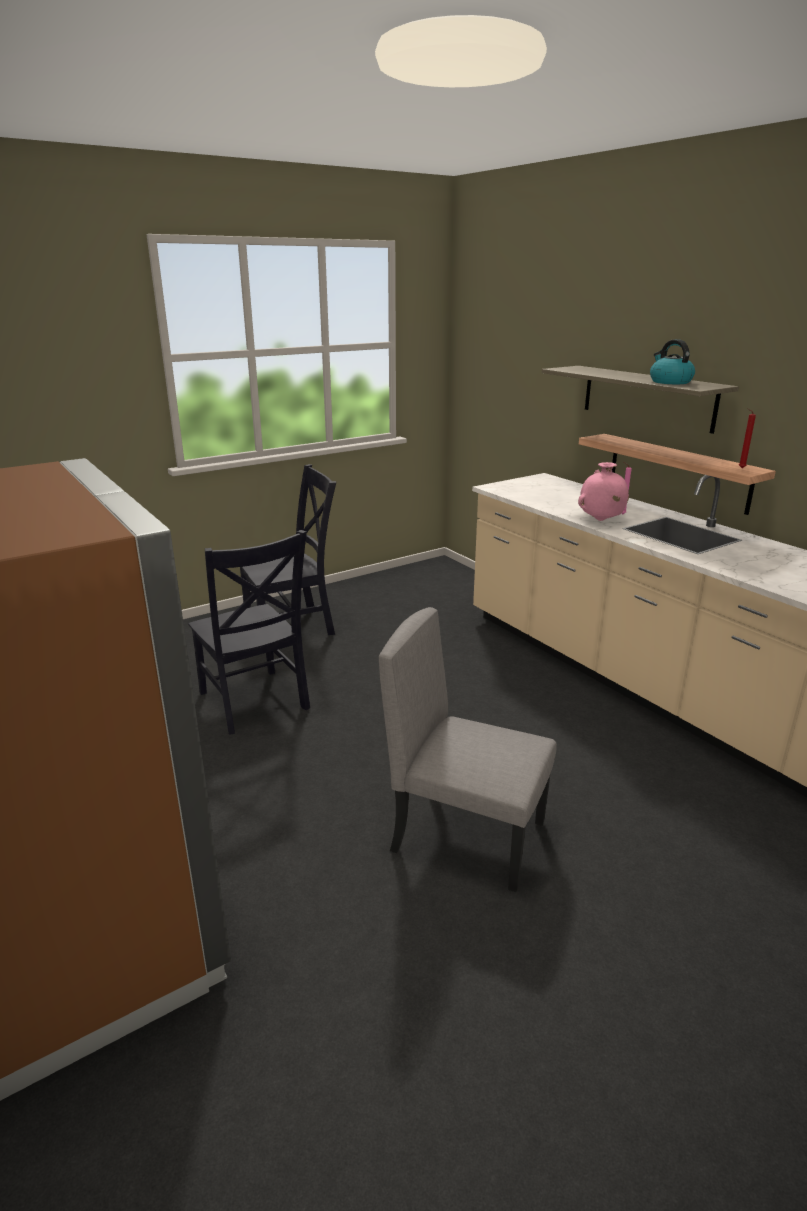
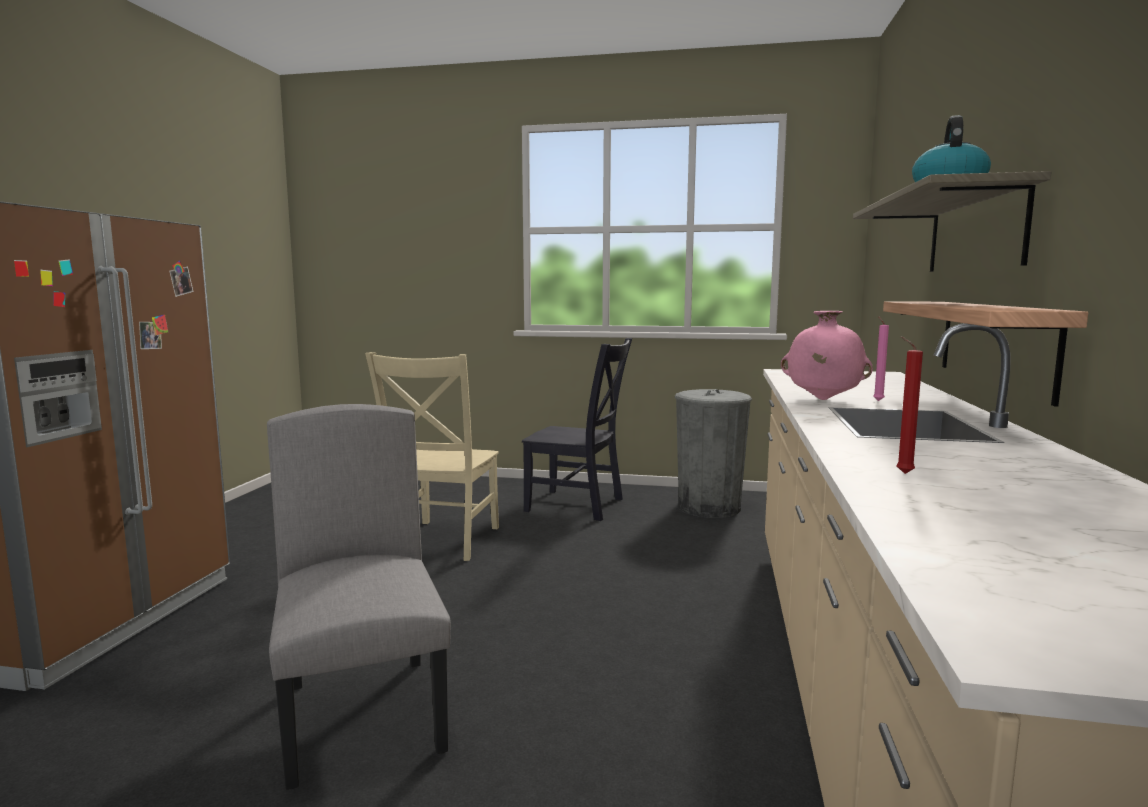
camera: 45 degrees right, 15 degrees down
(254, 703) = (441, 542): black chair -> beige chair
(383, 594) = (709, 507): none -> grey trash can
(740, 468) = (1018, 308): red candle -> red candle (901, 473)

